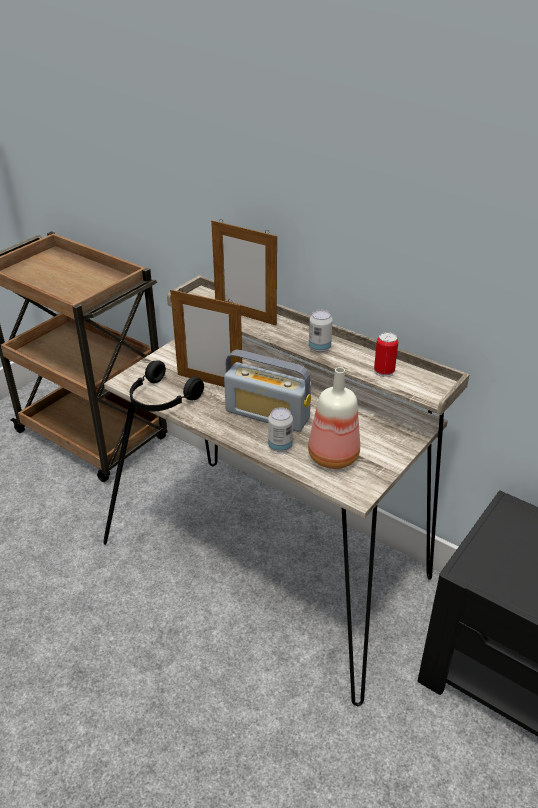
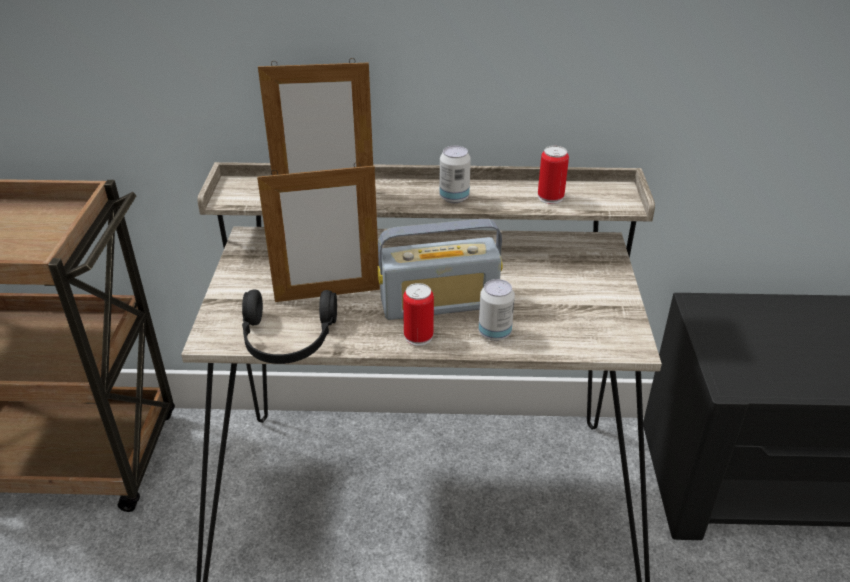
camera: 35 degrees left, 0 degrees up
(233, 428) = (418, 336): none -> can
(332, 457) = (561, 319): bottle -> none

